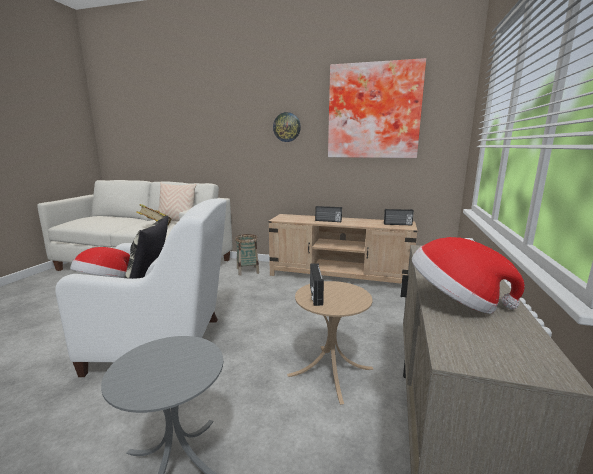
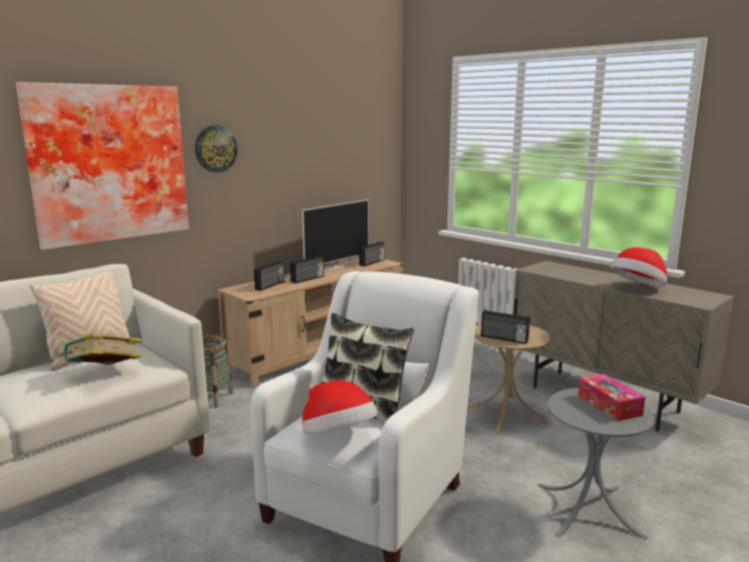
camera: 60 degrees left, 0 degrees up
(177, 371) = (609, 405): none -> tissue box
(302, 218) = (270, 285): none -> radio
(365, 220) = (335, 267): none -> television
(373, 111) = (321, 126): picture -> picture (108, 163)

